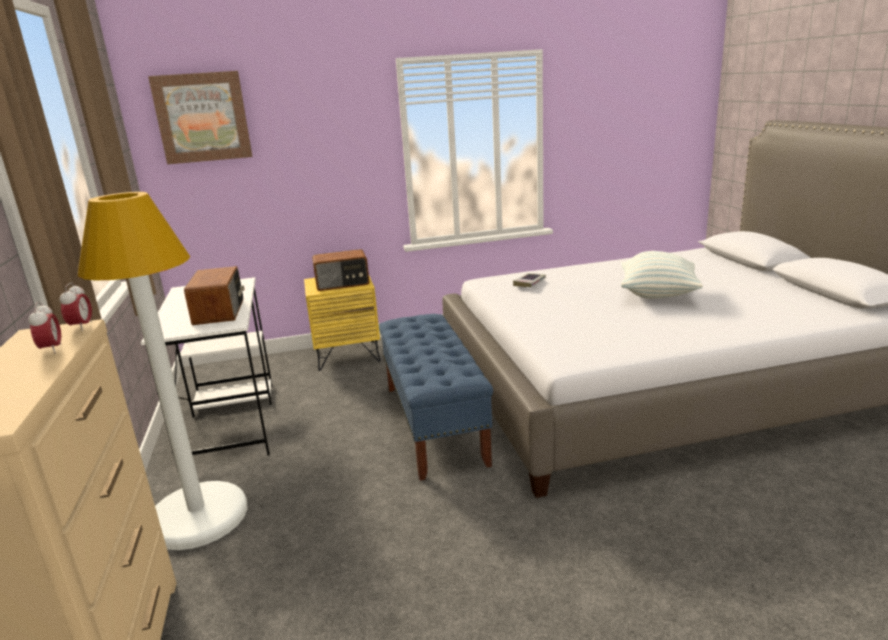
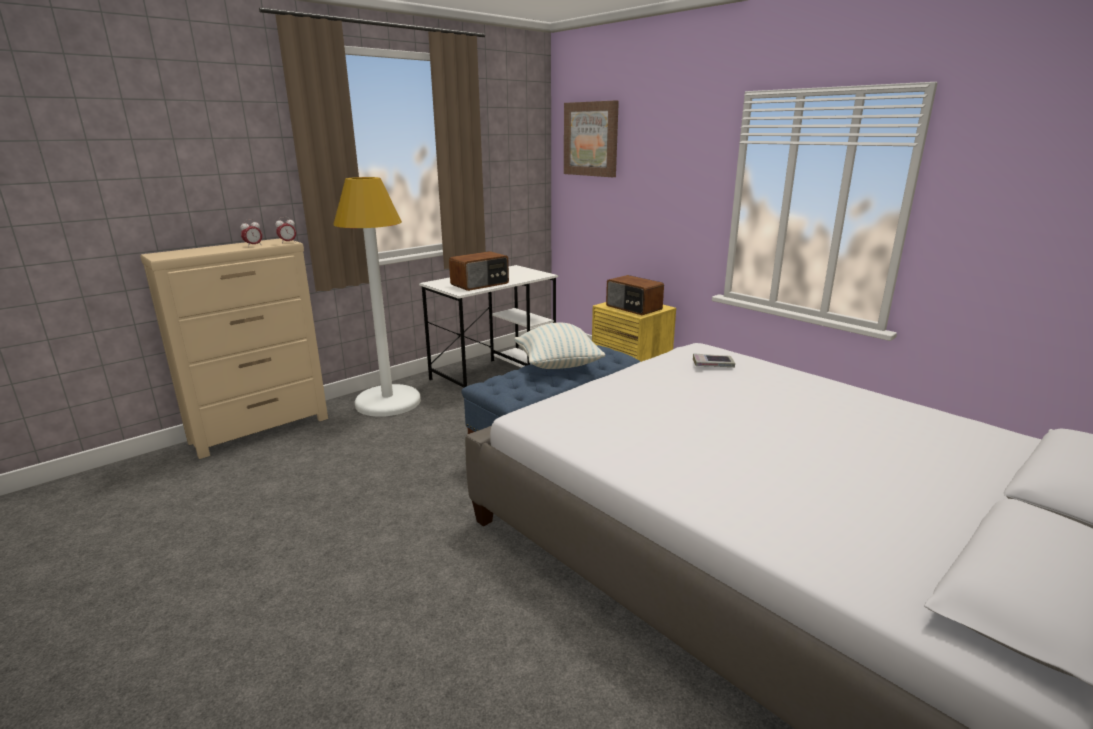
camera: 60 degrees right, 0 degrees up
(657, 294) = (776, 435): pillow -> pillow (558, 366)

